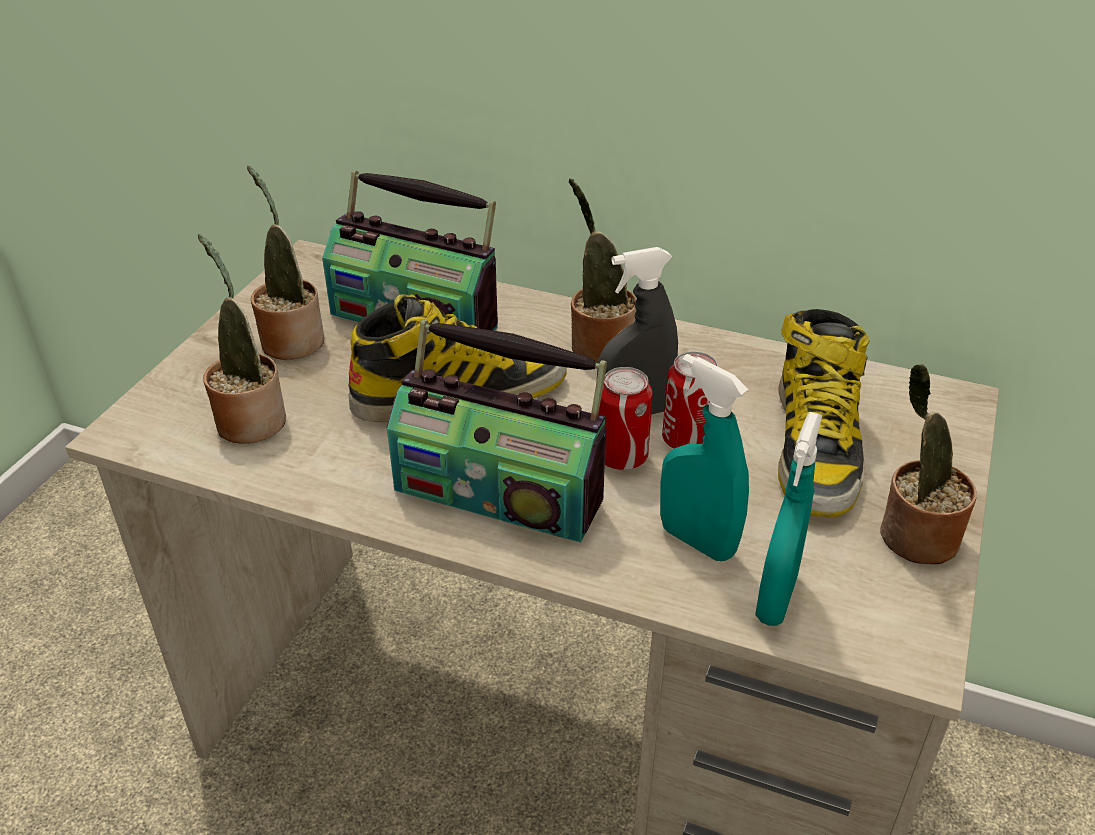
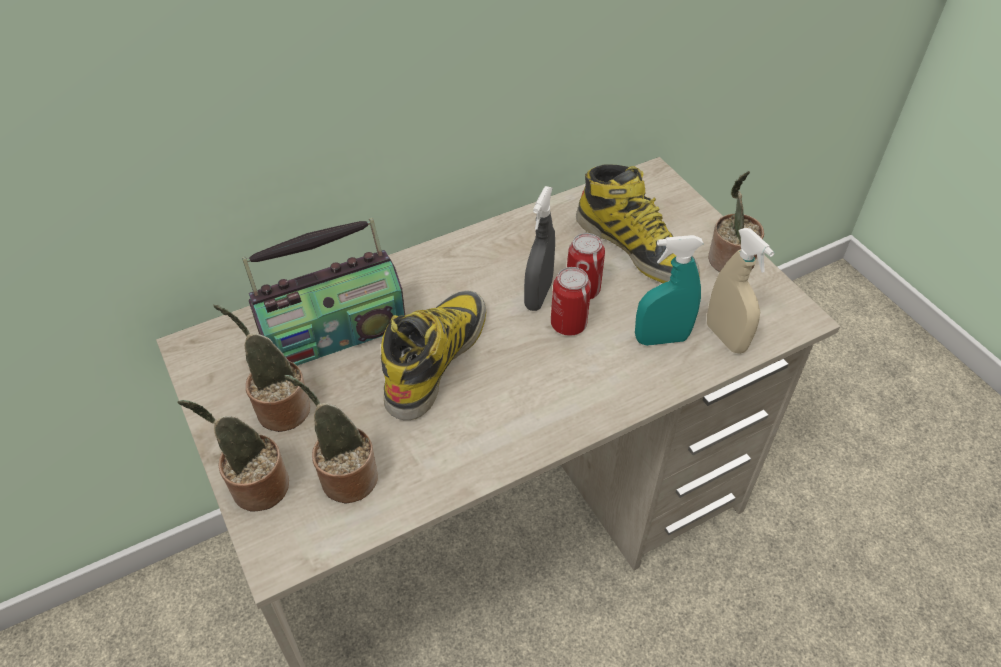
camera: 50 degrees left, 10 degrees up
(499, 492) = (545, 394): radio -> none
(598, 346) = (462, 270): potted plant -> potted plant (255, 487)
(776, 598) = (726, 337): turquoise spray bottle -> beige spray bottle

